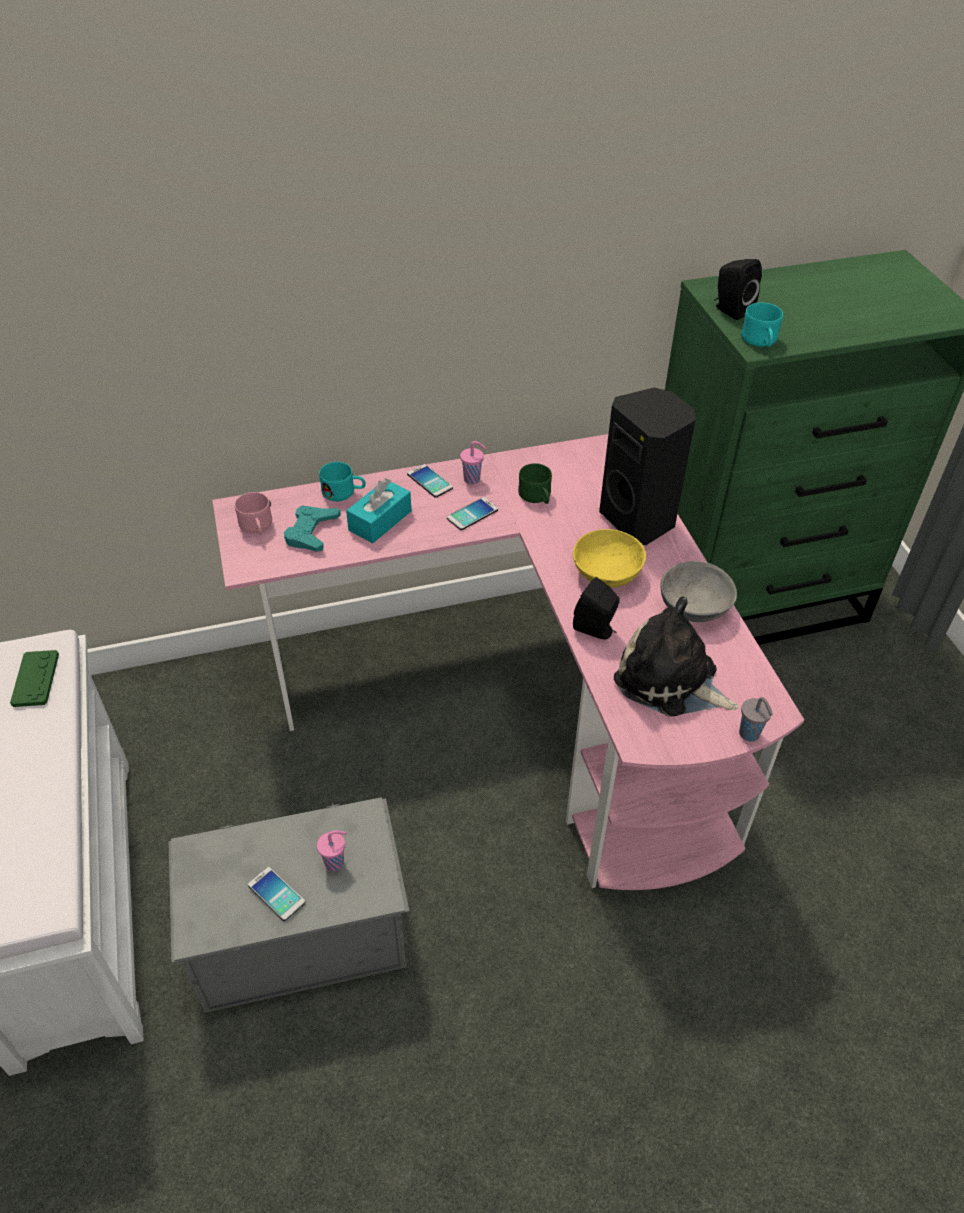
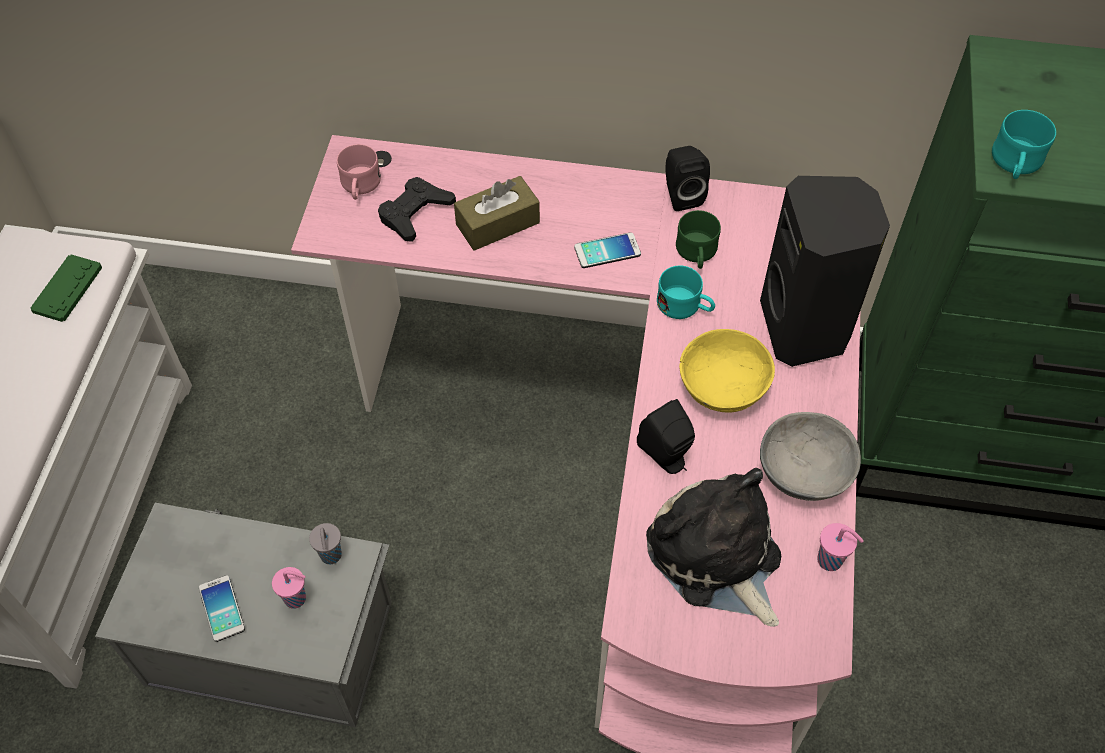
camera: 25 degrees right, 10 degrees up
(311, 532) = (415, 213): turquoise game controller -> black game controller
(344, 492) = (477, 173): turquoise mug -> turquoise mug (685, 307)
(380, 520) = (497, 224): turquoise tissue box -> brown tissue box
(430, 481) = (582, 190): phone -> none
(473, 479) = (634, 204): pink cup -> pink cup (831, 561)
(730, 310) = (1006, 101): black speaker -> black speaker (681, 195)
(750, 734) = (771, 666): grey cup -> grey cup (331, 556)

